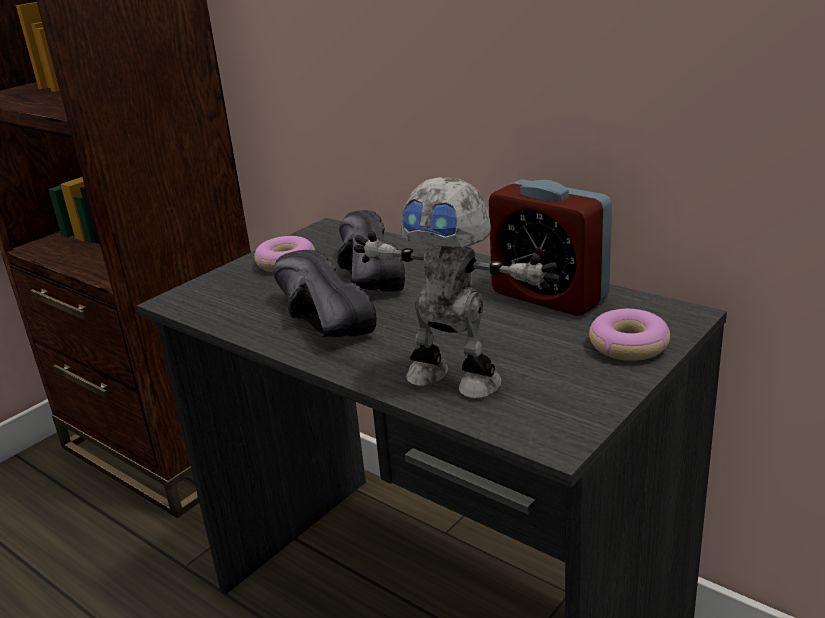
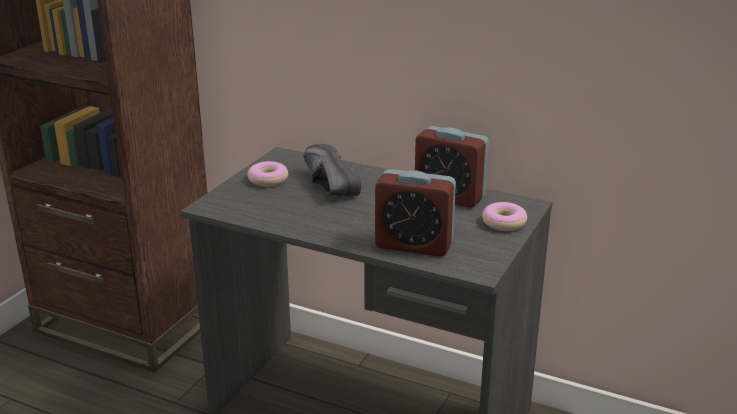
camera: 15 degrees left, 0 degrees up
(313, 322) = (310, 217): black shoe -> none
(455, 378) = (414, 245): toy robot -> alarm clock

